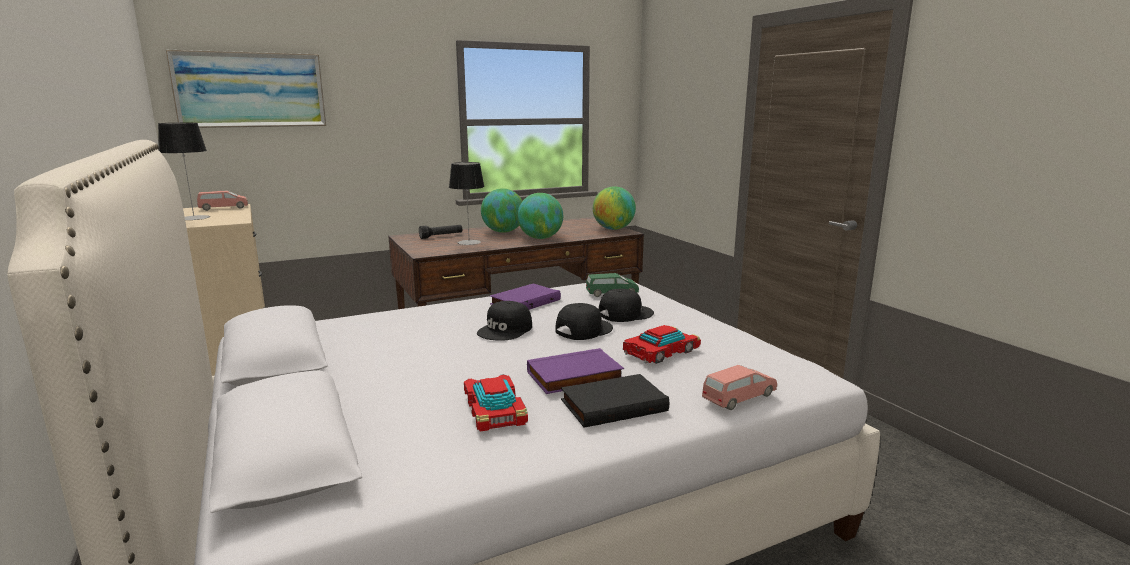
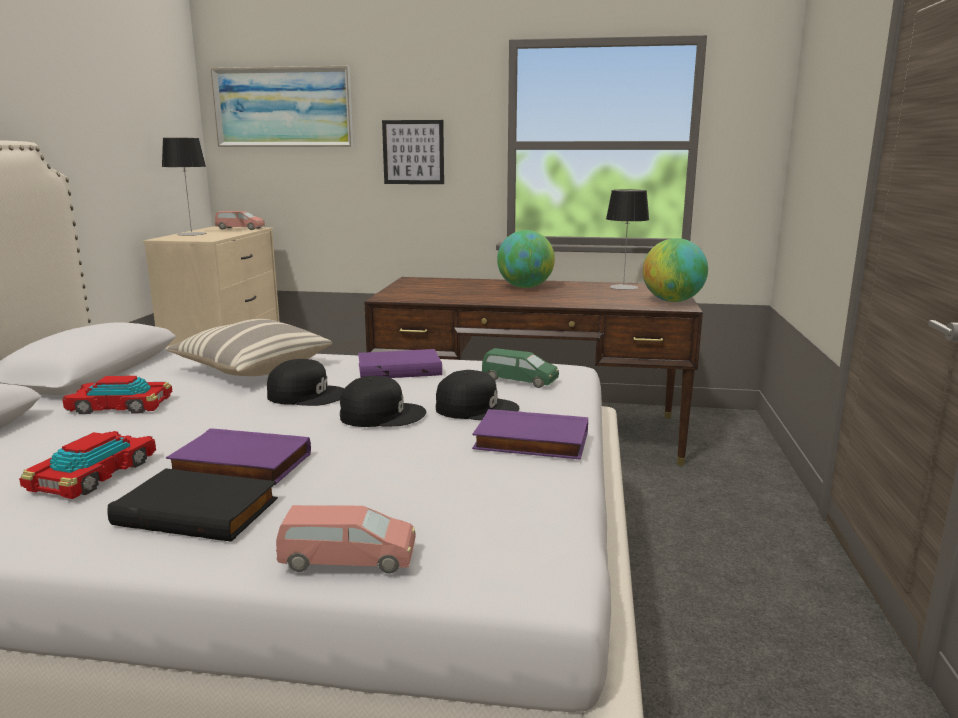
camera: 35 degrees right, 0 degrees up
(382, 129) = (413, 152): none -> picture
(416, 323) = (252, 368): none -> pillow
(441, 236) = (447, 284): black flashlight -> none
(469, 242) = (459, 293): table lamp -> table lamp (623, 287)
(506, 330) = (307, 395): black cap -> black cap turned 150 degrees counterclockwise
(540, 238) = (549, 299): globe -> none
(660, 351) = (394, 464): toy car -> toy car (120, 405)
(692, 323) = (530, 442): none -> purple book

